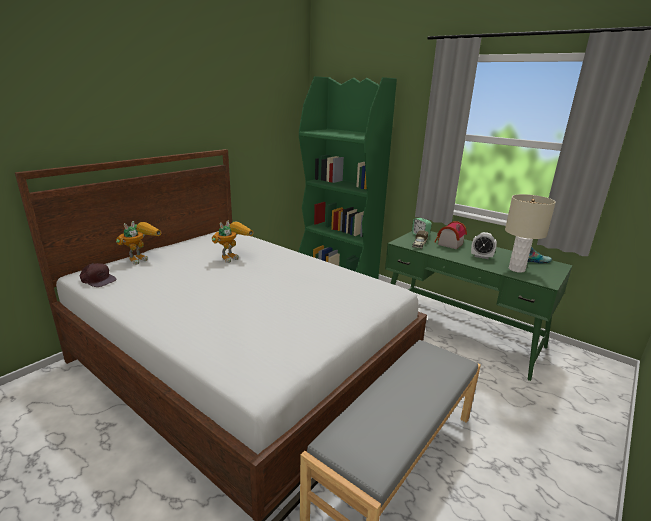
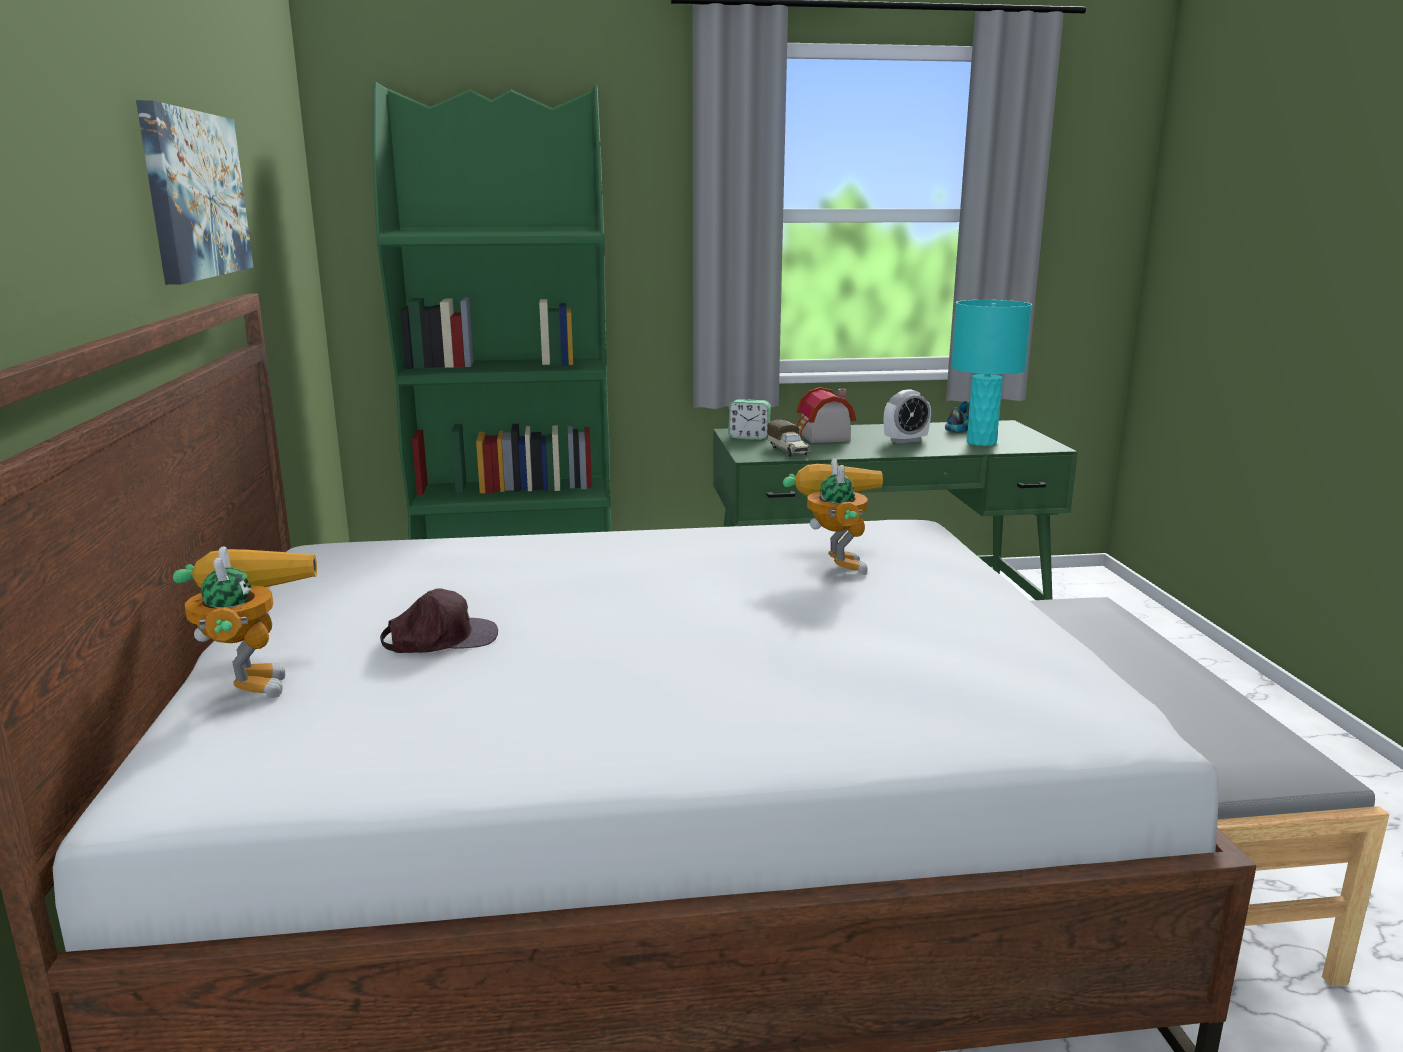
camera: 45 degrees left, 5 degrees down
(97, 279) = (268, 772): brown cap -> brown cap (441, 638)
(207, 118) = (195, 194): none -> picture
(233, 257) = (498, 584): toy robot -> toy robot (833, 562)
(516, 269) = (981, 442): beige table lamp -> turquoise table lamp

